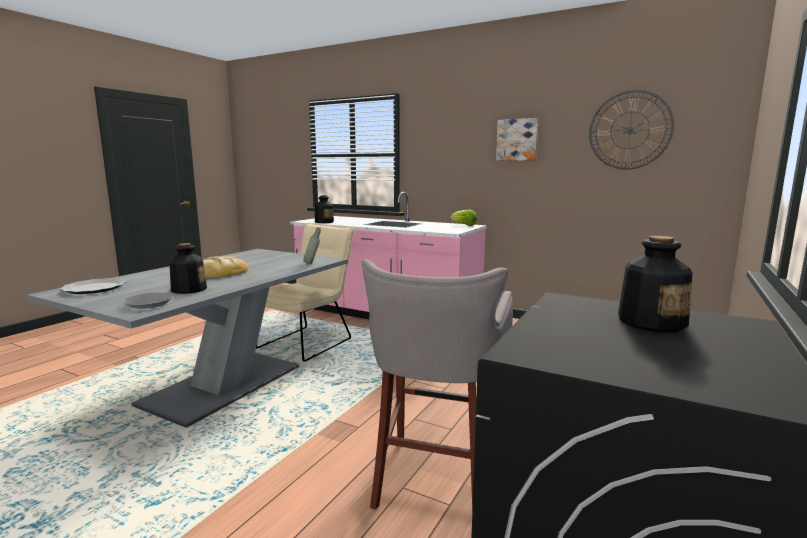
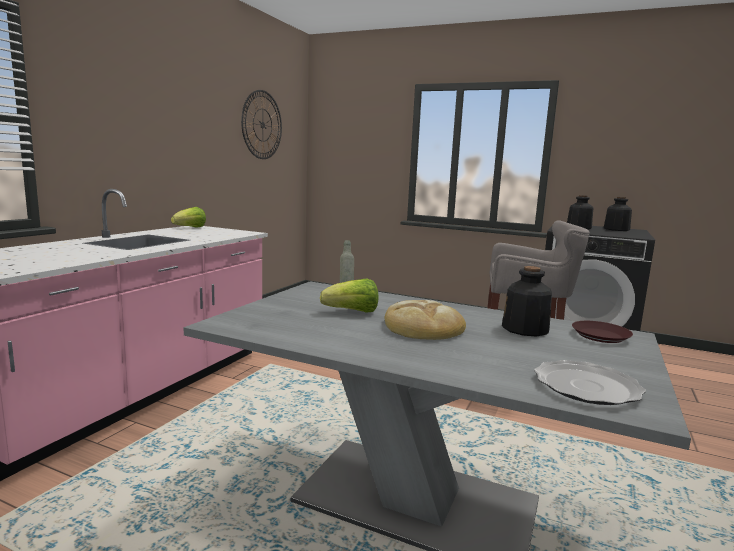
camera: 95 degrees left, 0 degrees up
(149, 304) = (601, 336): grey plate -> brown plate
(261, 264) = (352, 312): none -> lettuce
(309, 342) = (241, 448): beige chair -> none
(324, 222) = (53, 263): bottle -> bottle (616, 229)
(517, 140) = (190, 121): picture -> none

